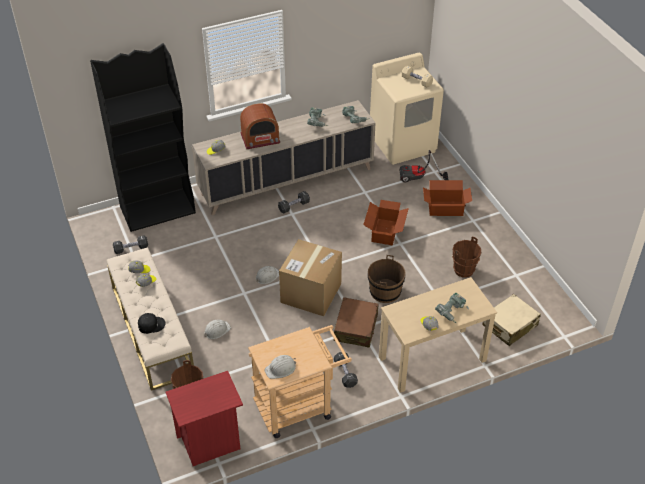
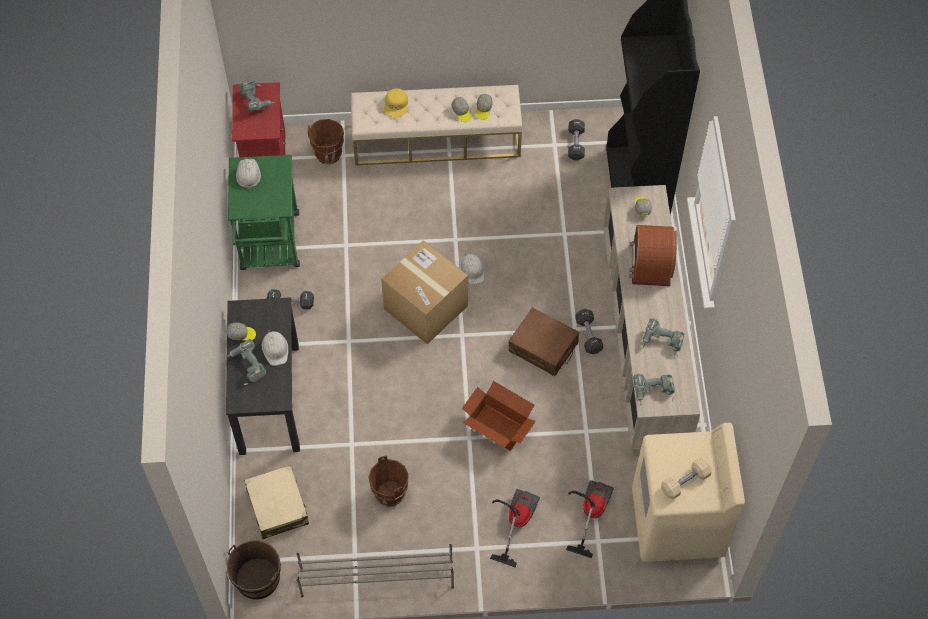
camera: 110 degrees right, 15 degrees up
(151, 324) = (396, 105): black cap -> yellow cap
(192, 400) = (256, 101): none -> power drill
(217, 330) = (409, 199): white hard hat -> white hard hat (275, 349)
(299, 406) = (270, 247): beige cart -> green cart
(356, 328) = (351, 336): brown suitcase -> brown suitcase (543, 347)
(385, 291) = (394, 388): brown bucket -> brown bucket (257, 579)
(432, 359) = (269, 398): beige desk -> black desk
(445, 208) = (515, 522): cardboard box -> vacuum cleaner
(523, 260) = (376, 578): none -> grey shoe rack

